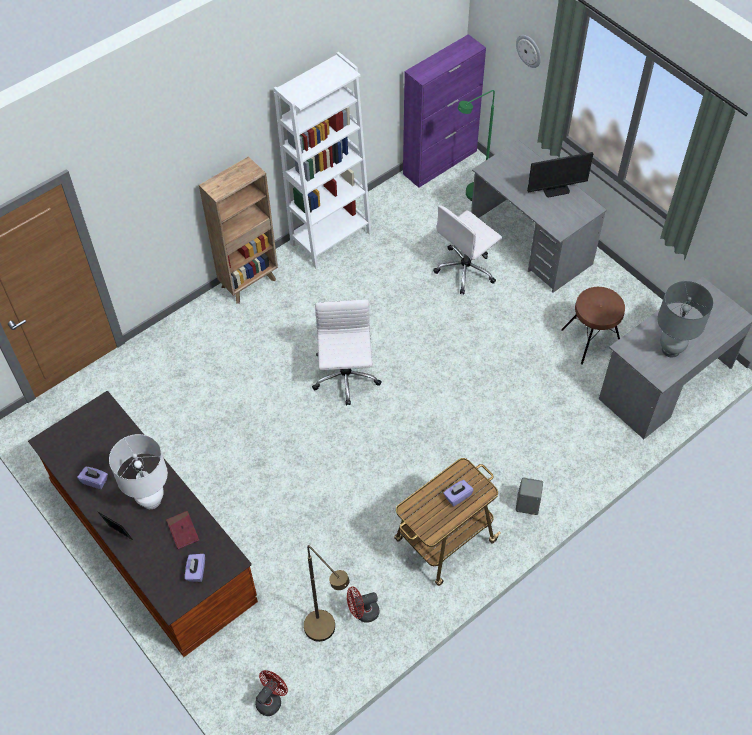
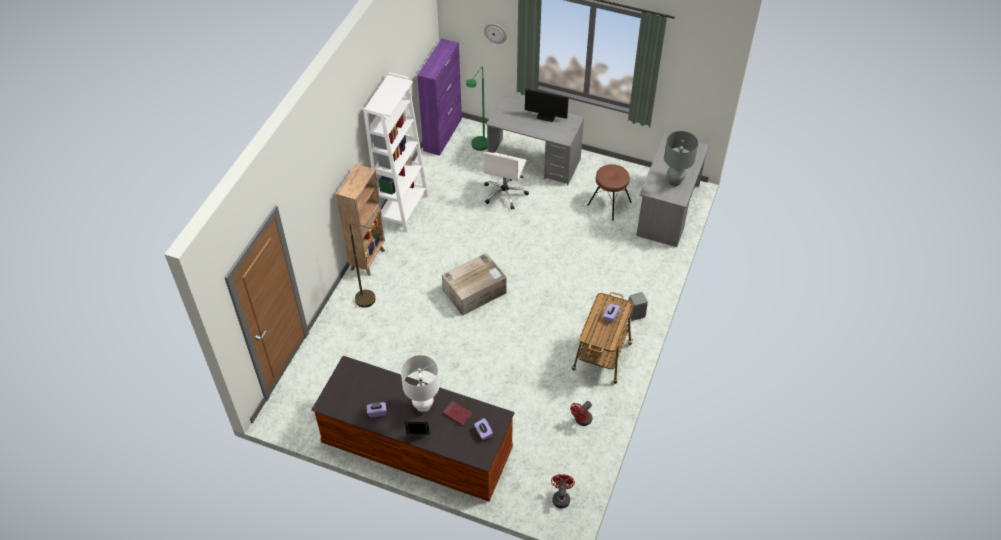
camera: 30 degrees left, 5 degrees down
(326, 632) = (567, 442): brown floor lamp -> brown floor lamp (371, 300)
(346, 379) = (475, 291): white office chair -> cardboard box
(556, 189) = (546, 116): monitor -> monitor turned 60 degrees clockwise

